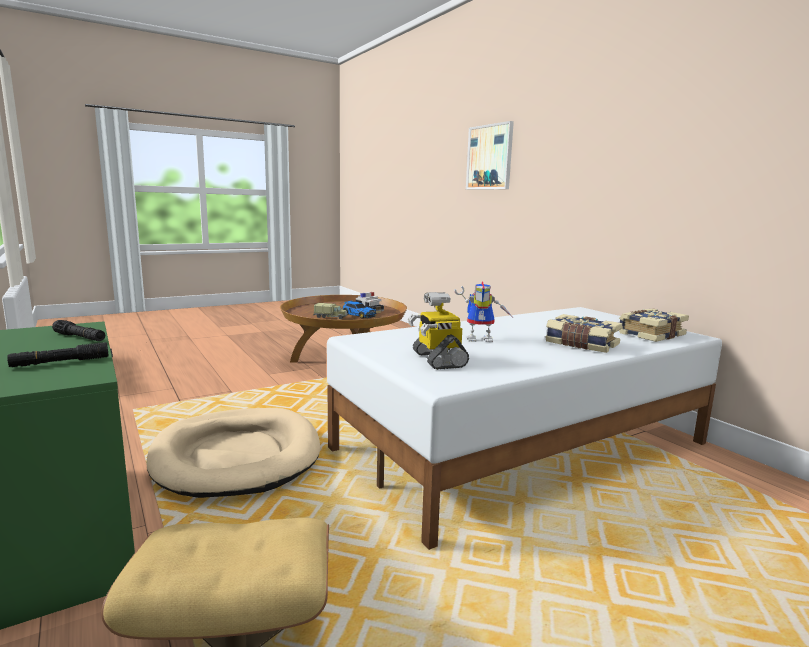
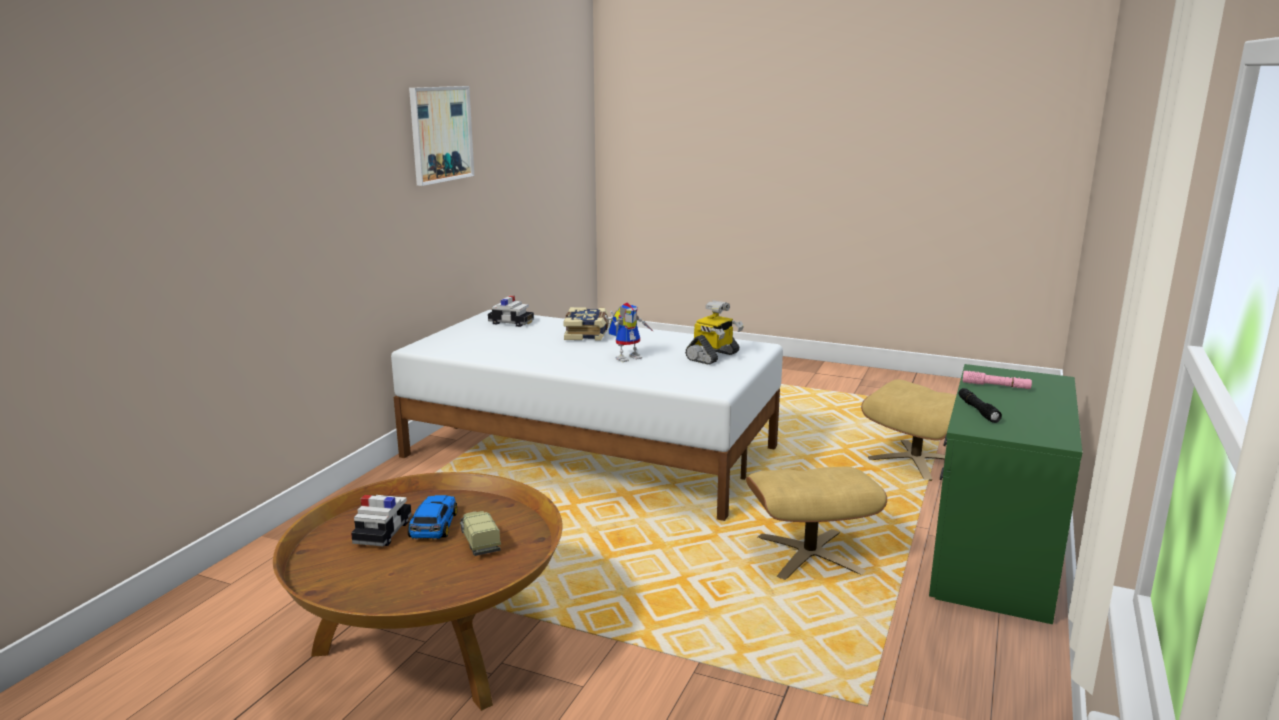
camera: 125 degrees left, 5 degrees up
(60, 363) = (996, 386): black flashlight -> pink flashlight
(237, 456) = (809, 555): beige dog bed -> beige ottoman
(481, 339) = (628, 357): toy robot -> toy robot turned 90 degrees clockwise
(489, 157) = (179, 174): picture -> picture (440, 134)
(650, 334) = (511, 322): book -> toy car

